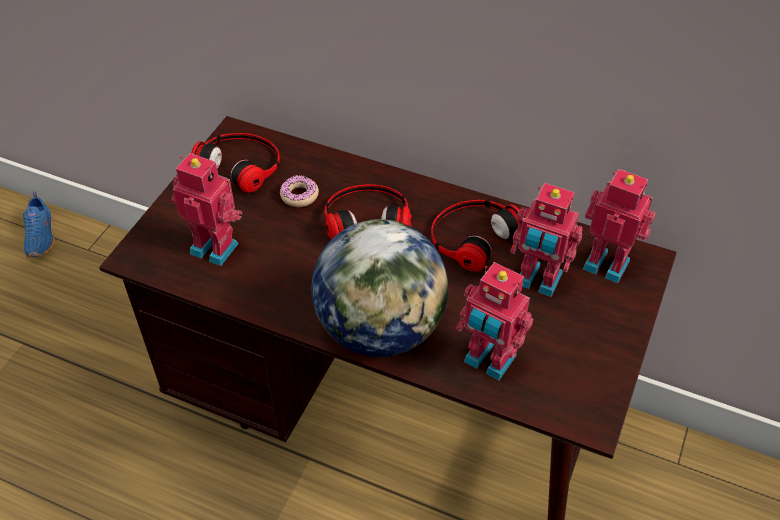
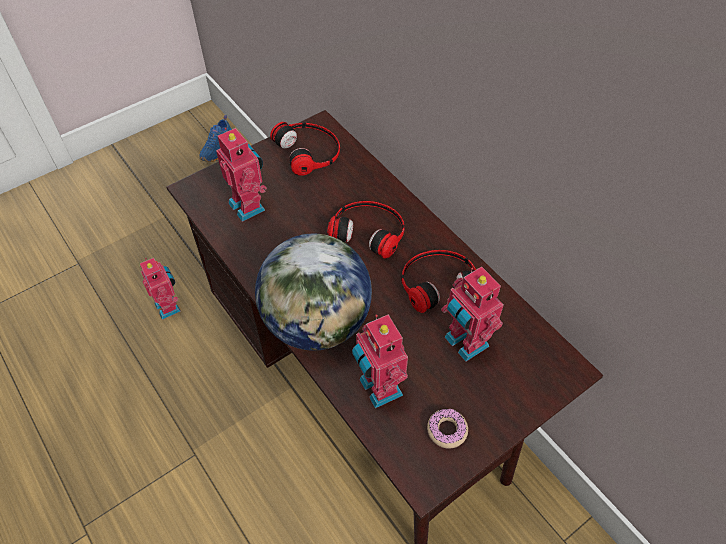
camera: 30 degrees right, 5 degrees up
(299, 195) = (332, 192): donut -> donut (447, 430)
(607, 262) = (534, 355): toy robot -> toy robot (169, 306)

